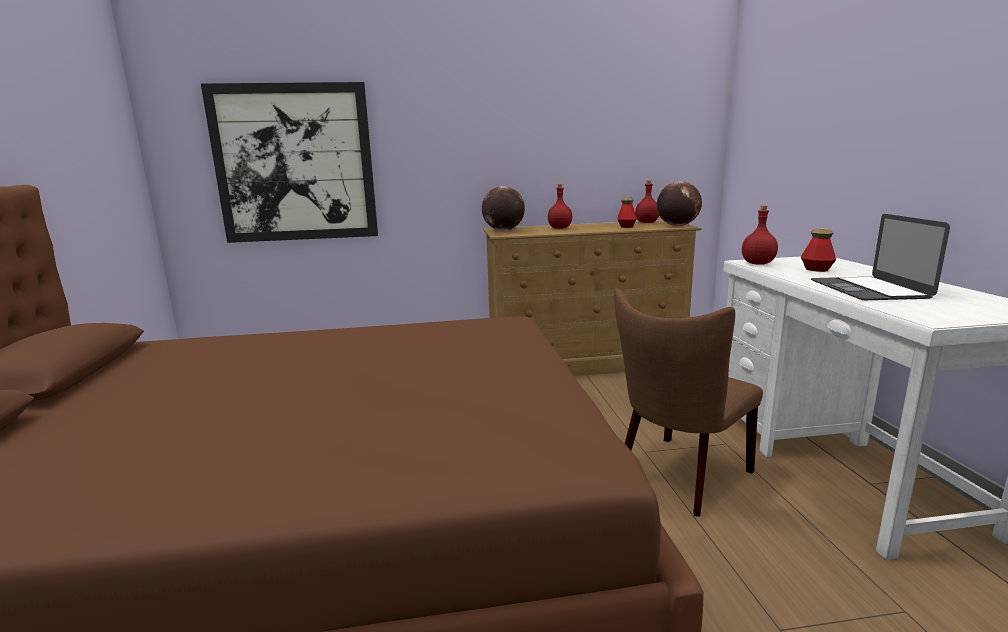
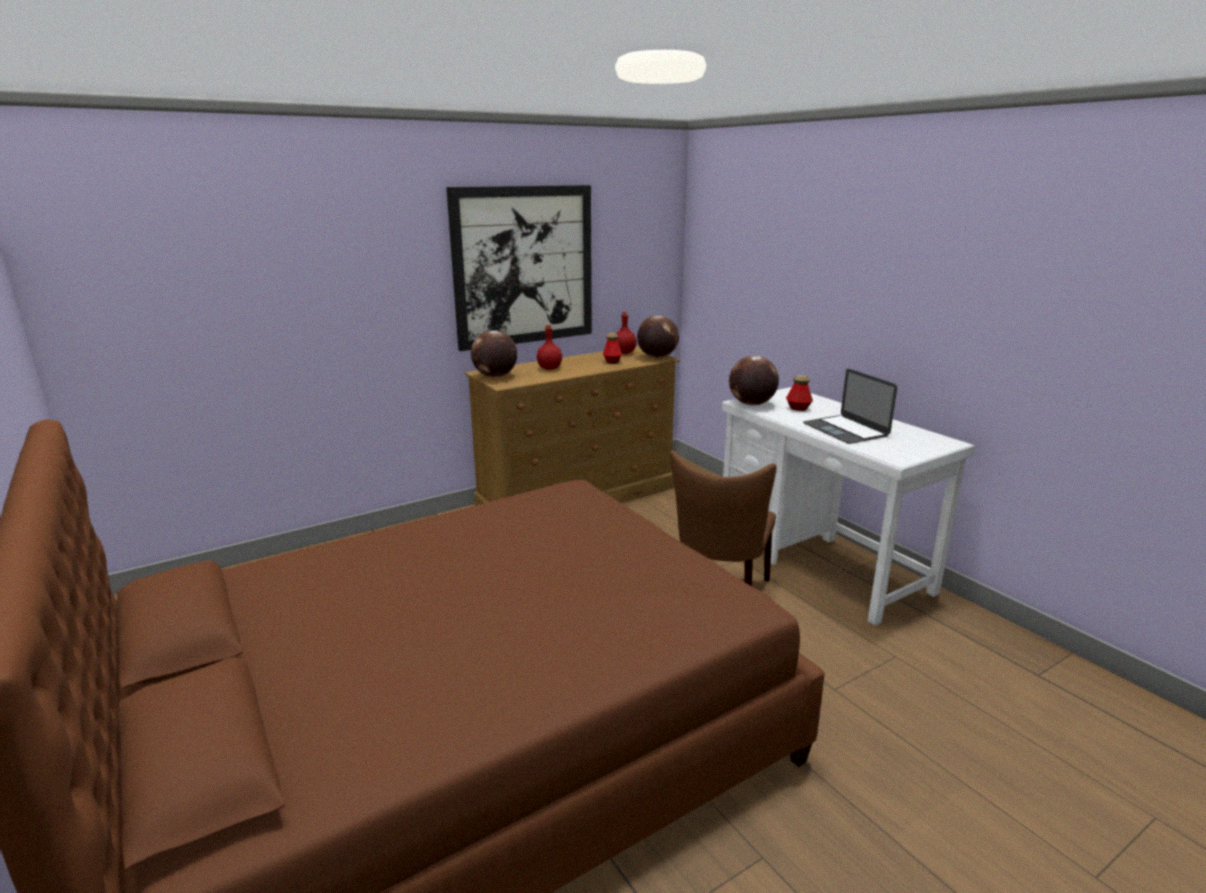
camera: 25 degrees left, 5 degrees up
(295, 164) = (242, 318): picture -> picture (524, 266)
(757, 263) = (751, 404): red bottle -> globe

